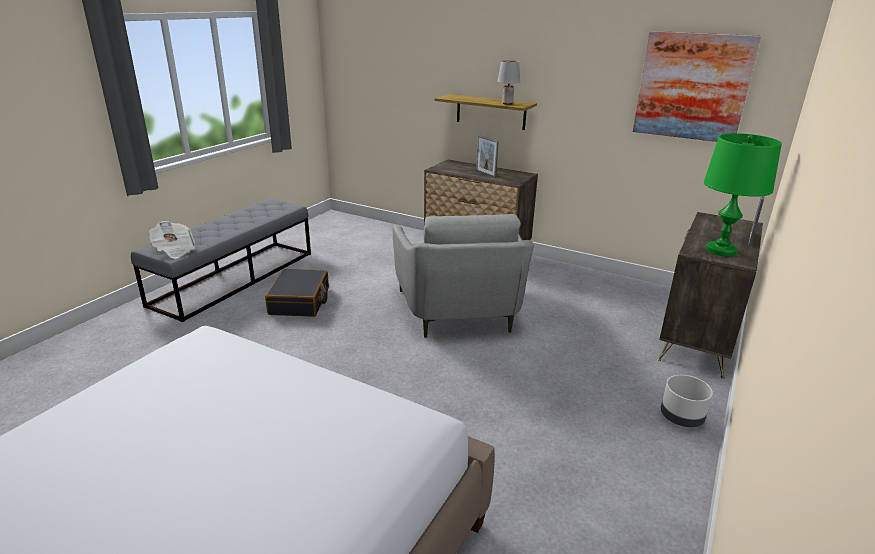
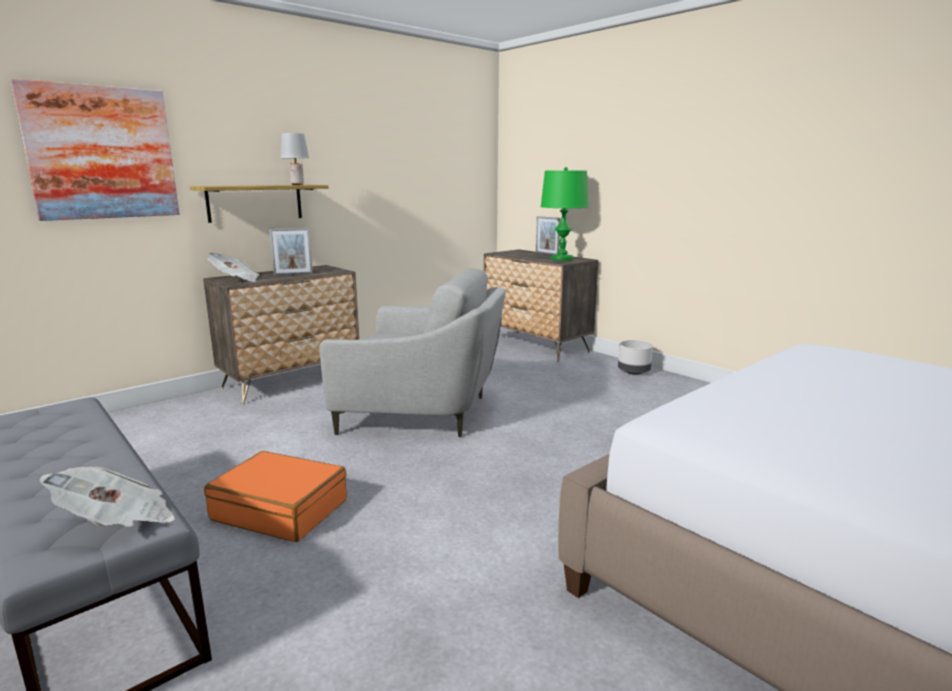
camera: 70 degrees left, 10 degrees down
(300, 301) = (281, 510): black suitcase -> orange suitcase
(448, 166) = (235, 280): none -> newspaper
(692, 87) = (437, 154): picture -> picture (102, 153)

